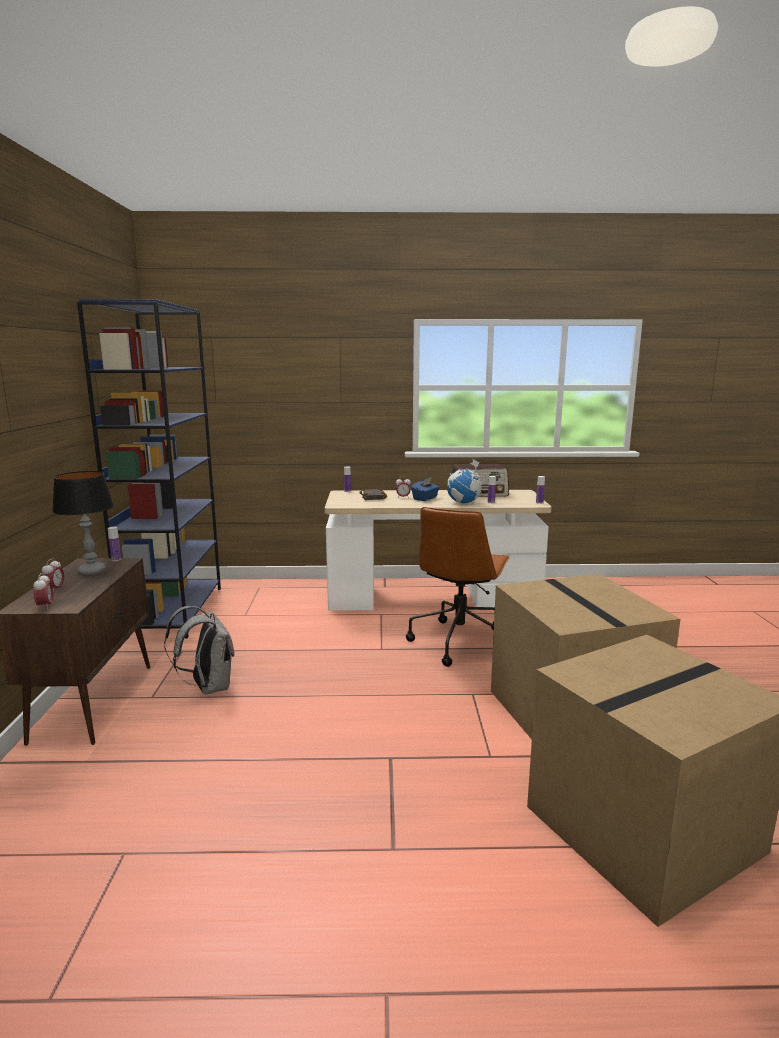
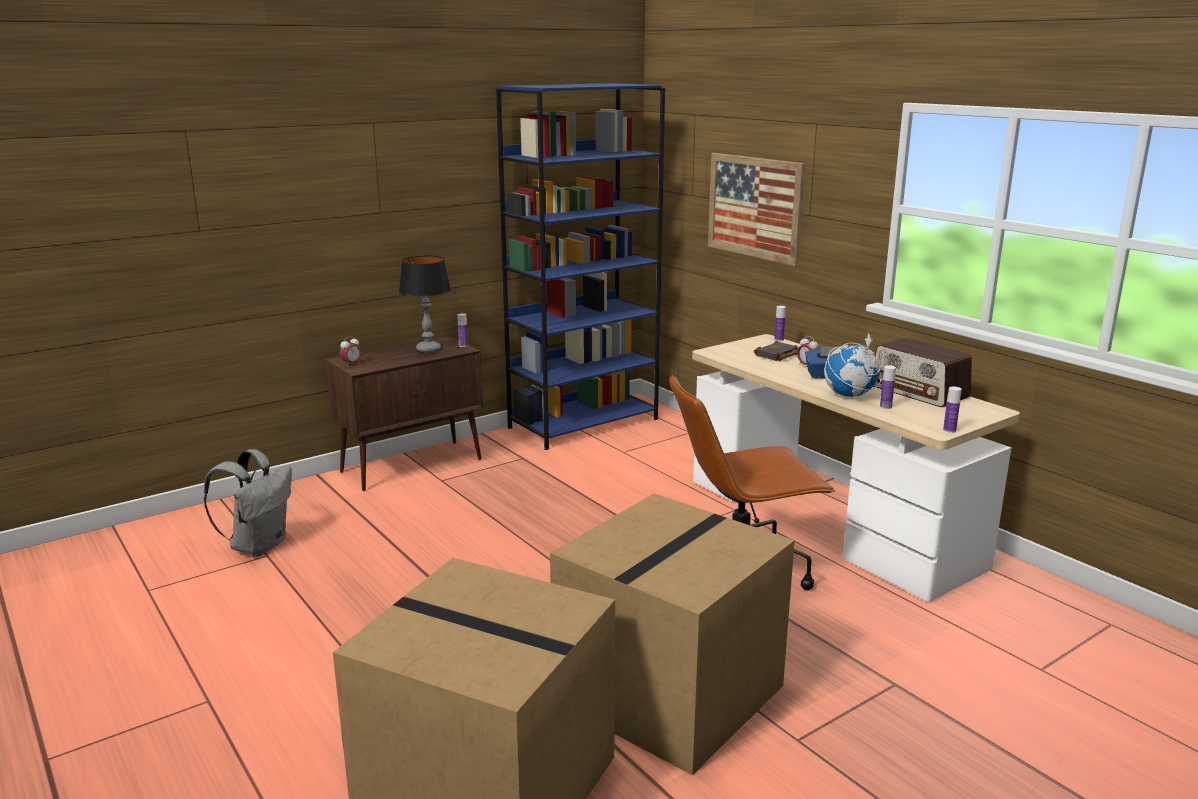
camera: 55 degrees right, 5 degrees up
(55, 589) = (382, 355): alarm clock -> none
(208, 687) = (481, 493): grey backpack -> grey backpack (259, 545)
(289, 402) = (755, 207): none -> picture

